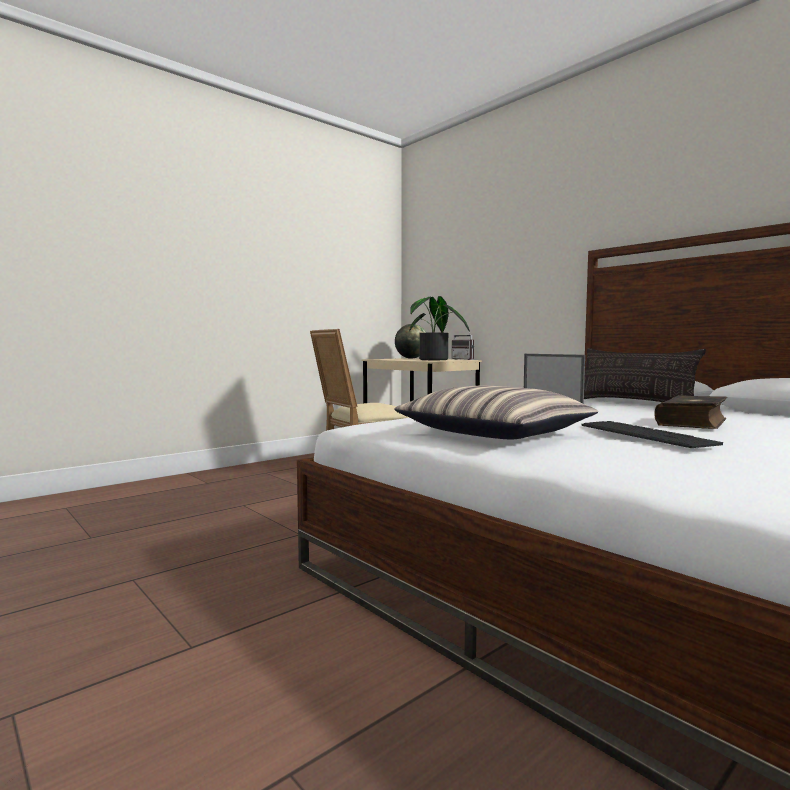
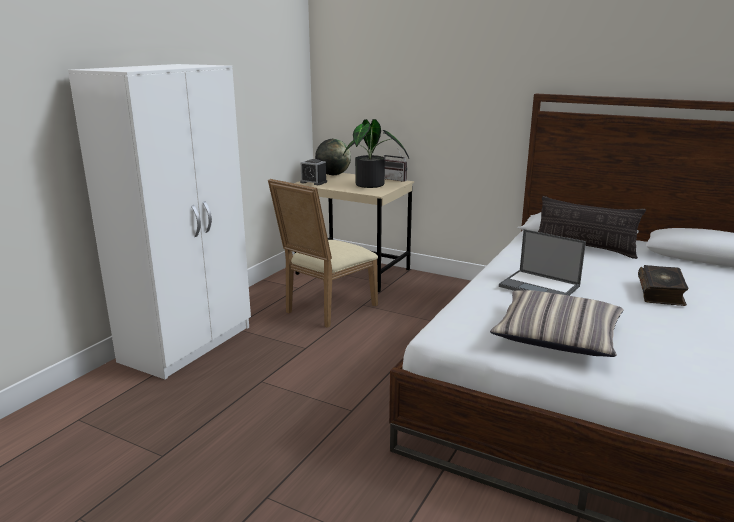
camera: 20 degrees left, 15 degrees up
(216, 477) = (189, 343): none -> white wardrobe
(384, 359) = (313, 182): none -> alarm clock
(644, 434) = (654, 324): keyboard -> none

